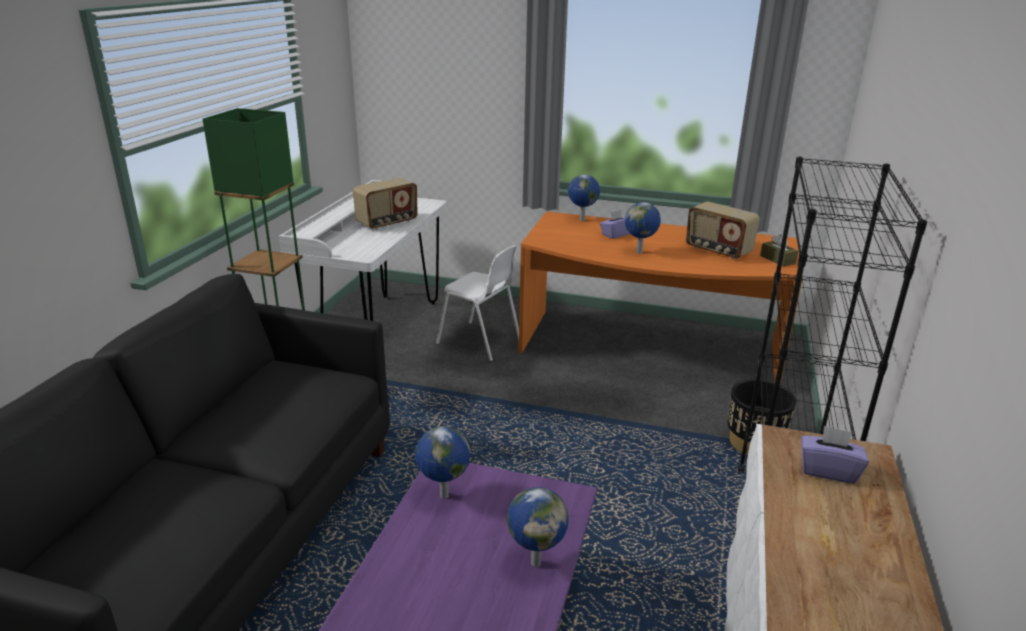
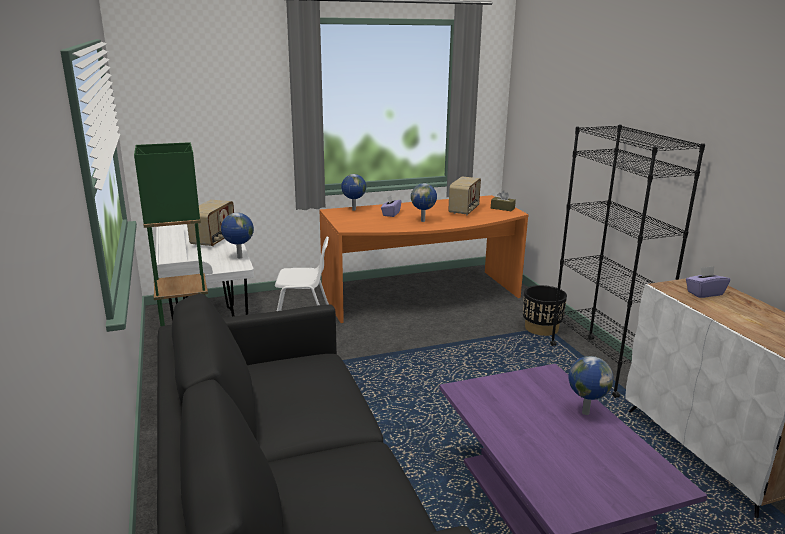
camera: 35 degrees left, 5 degrees down
(443, 496) = (484, 402): globe -> globe (239, 257)
(717, 251) = (464, 210): radio -> radio turned 75 degrees counterclockwise

